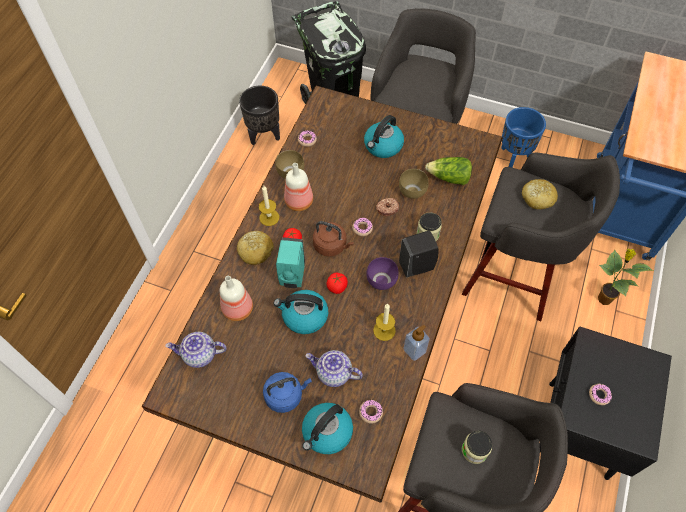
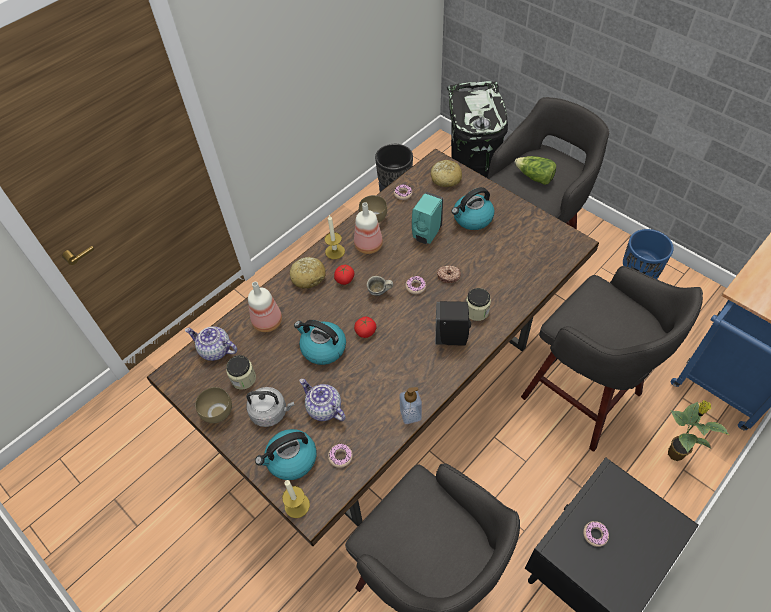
camera: 25 degrees right, 5 degrees down
(286, 395) = (271, 412): blue kettle -> grey kettle
(292, 277) = (329, 309): turquoise soap dispenser -> turquoise soap dispenser (426, 234)
(331, 246) = (379, 293): brown kettle -> grey mug
(380, 281) = (409, 340): purple bowl -> none
(384, 330) = (390, 386): candle -> candle (297, 505)
(412, 191) = (481, 267): brown bowl -> brown bowl (219, 412)
(449, 178) = (524, 266): lettuce -> lettuce (534, 177)
(474, 450) = (428, 534): jar -> jar (243, 378)
(537, 198) = (611, 313): bread -> bread (445, 178)

